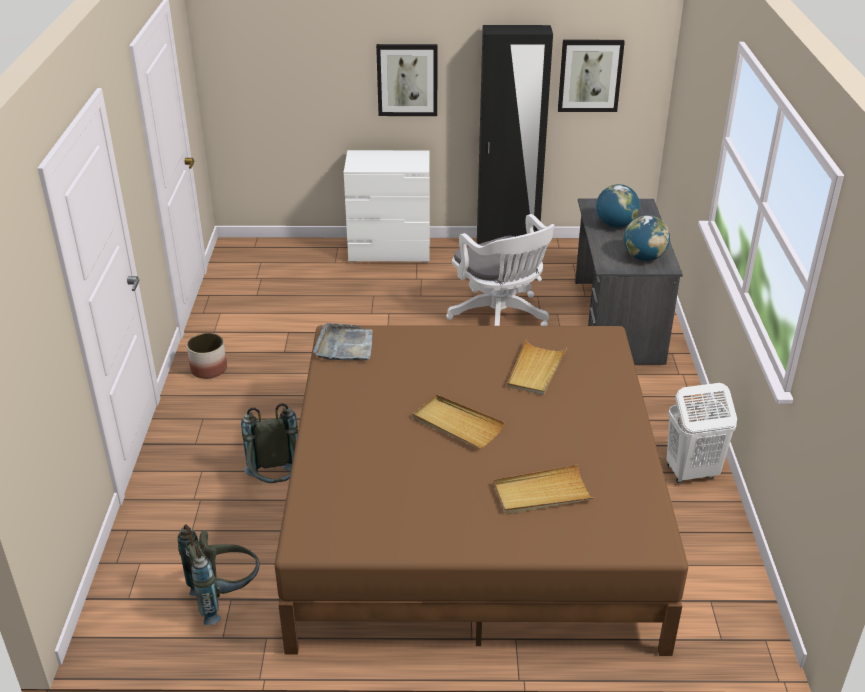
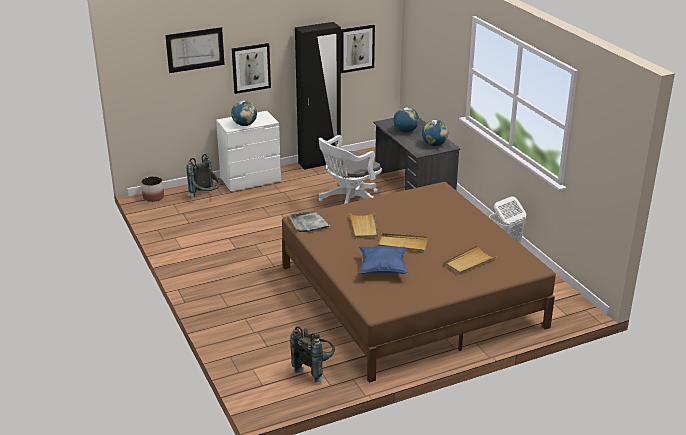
camera: 25 degrees left, 5 degrees down
(209, 369) = (198, 268): planter -> planter (153, 197)
(276, 483) = (294, 312): grey backpack -> grey backpack (206, 197)
(318, 38) = (195, 50): none -> picture
(378, 166) = (244, 125): none -> globe
(385, 463) = (382, 269): none -> blue pillow
(501, 318) = (348, 202): white office chair -> white office chair turned 105 degrees clockwise
(535, 370) = (419, 211): beige tray -> beige tray (364, 227)

